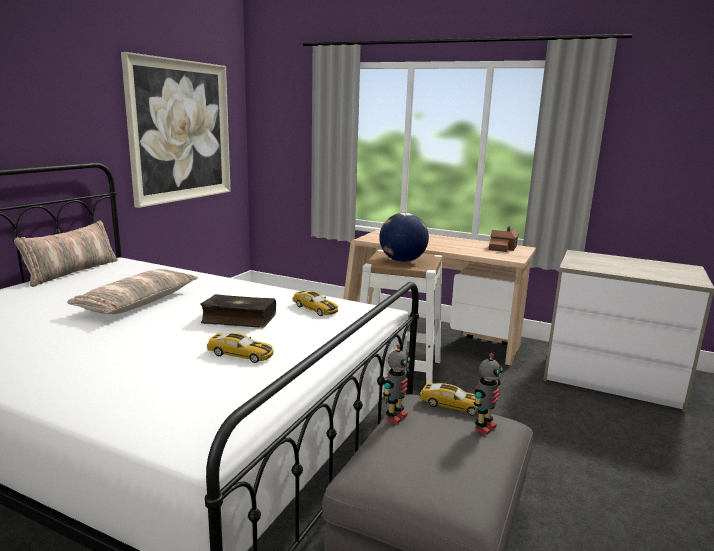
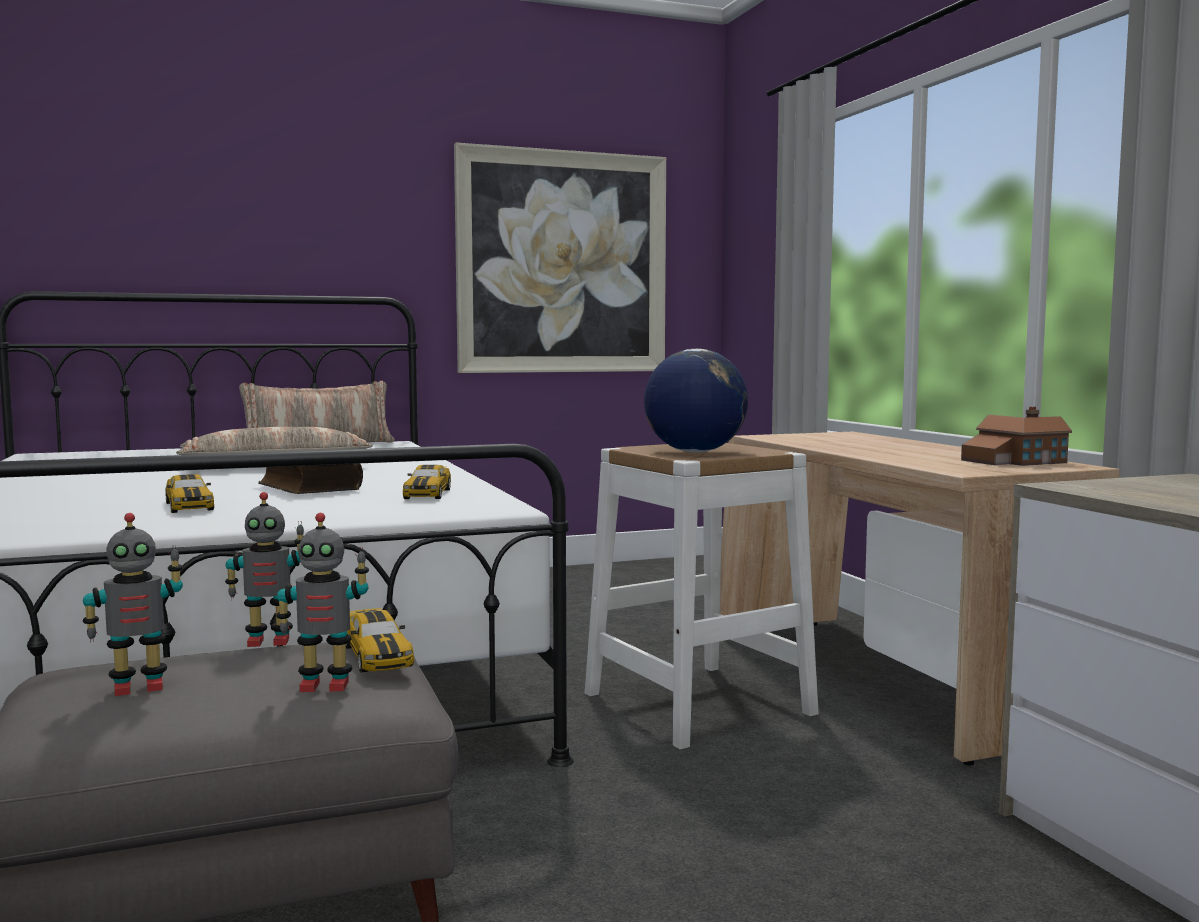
camera: 45 degrees right, 10 degrees down
(435, 464) = (138, 687): none -> toy robot

